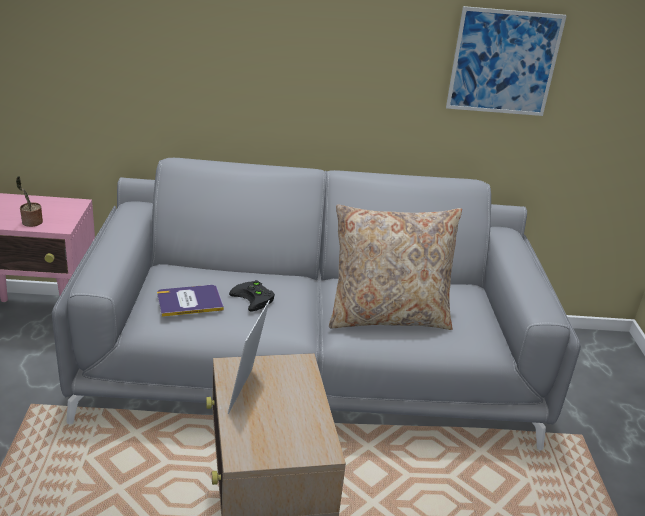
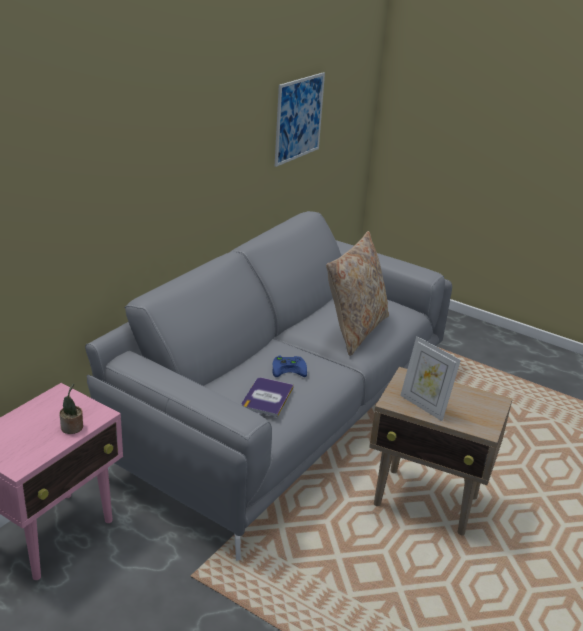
camera: 55 degrees left, 0 degrees up
(255, 298) = (290, 368): black game controller -> blue game controller

